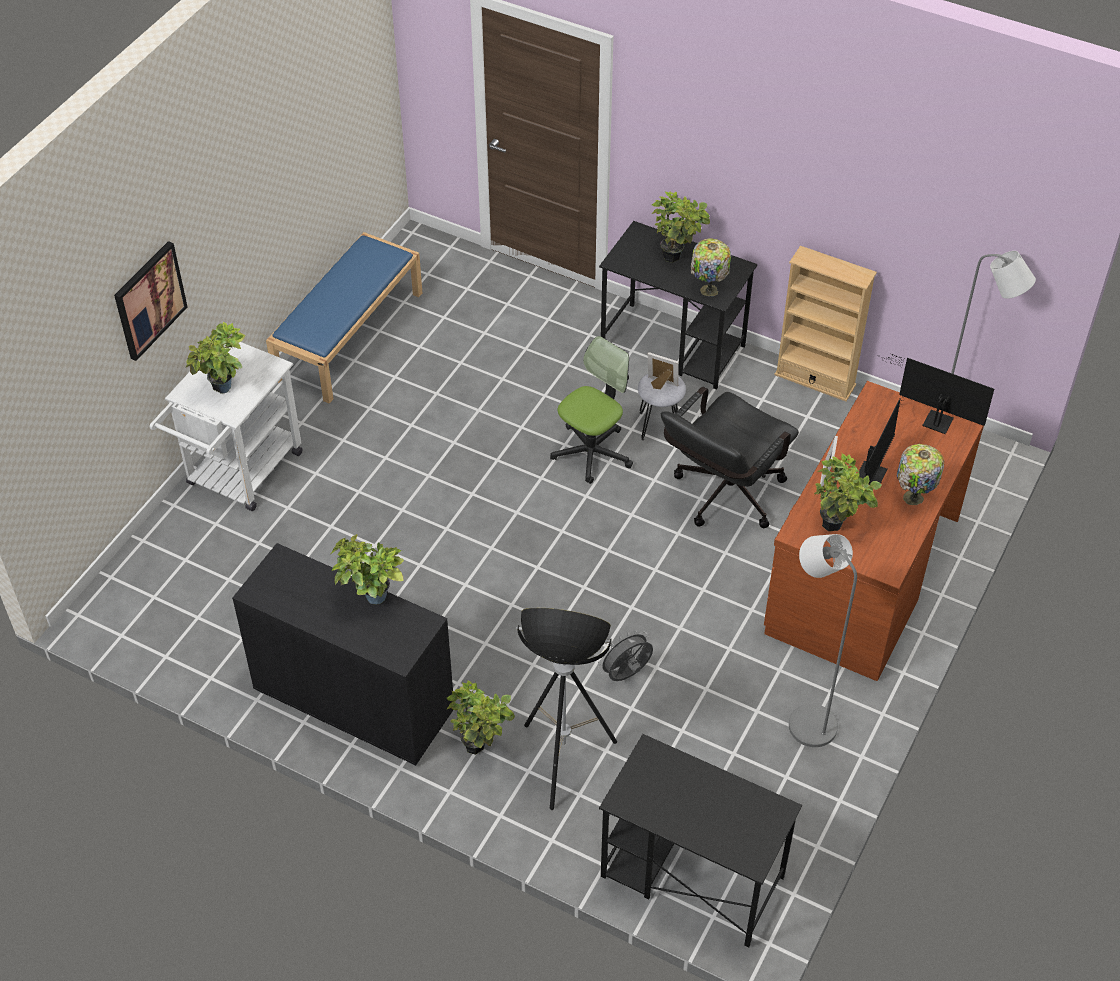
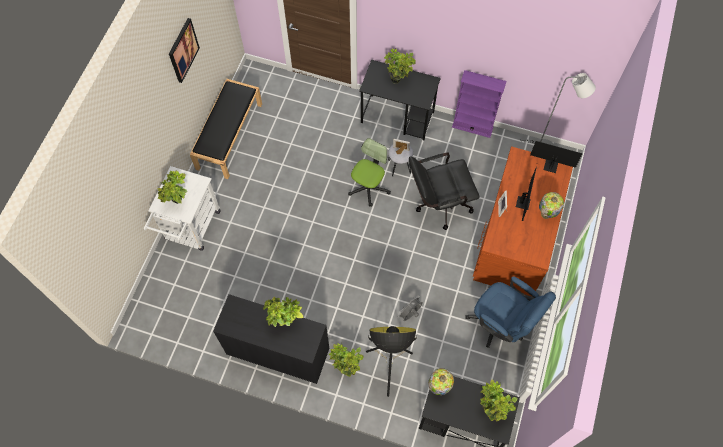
camera: 10 degrees left, 15 degrees up
(149, 300) = (132, 171): picture -> picture (183, 50)
(349, 334) = (229, 135): blue bench -> black bench
(708, 291) = (418, 98): table lamp -> table lamp (438, 387)
(722, 498) = (438, 204): black office chair -> black office chair turned 45 degrees clockwise
(805, 719) = (501, 325): grey floor lamp -> blue office chair
(815, 380) = (472, 127): beige bookcase -> purple bookcase
(837, 527) = (511, 237): potted plant -> potted plant (491, 408)

